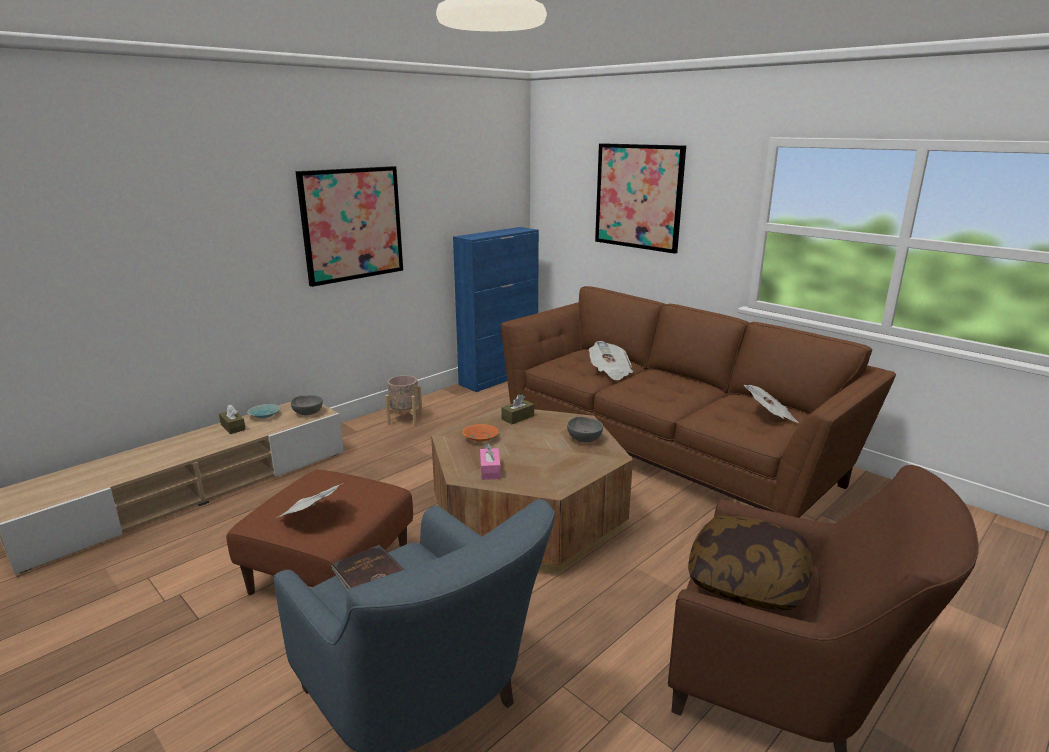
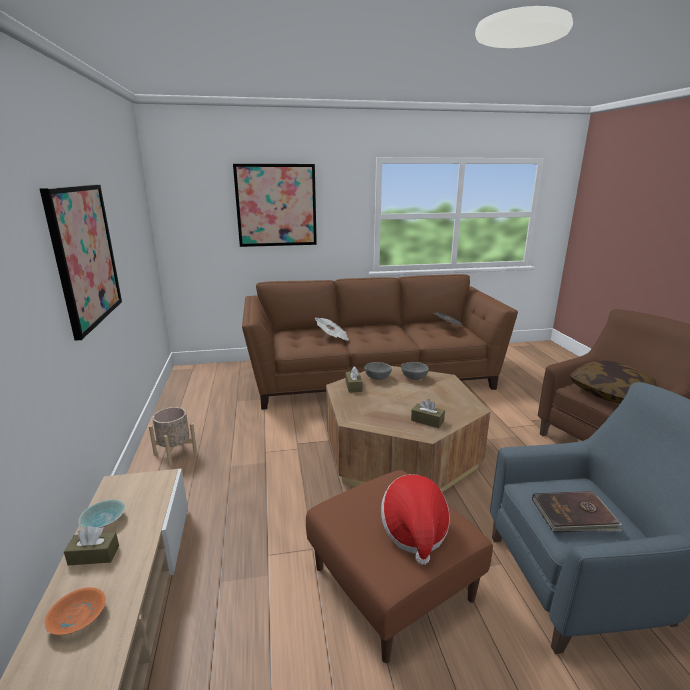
camera: 55 degrees left, 0 degrees up
(308, 413) = (148, 487): grey bowl -> grey bowl (376, 378)
(312, 515) = (414, 531): newspaper -> hat
(479, 438) = (371, 409): orange bowl -> orange bowl (76, 618)
(490, 470) = (427, 421): pink tissue box -> brown tissue box
(499, 377) = (180, 386): blue cabinet -> none

